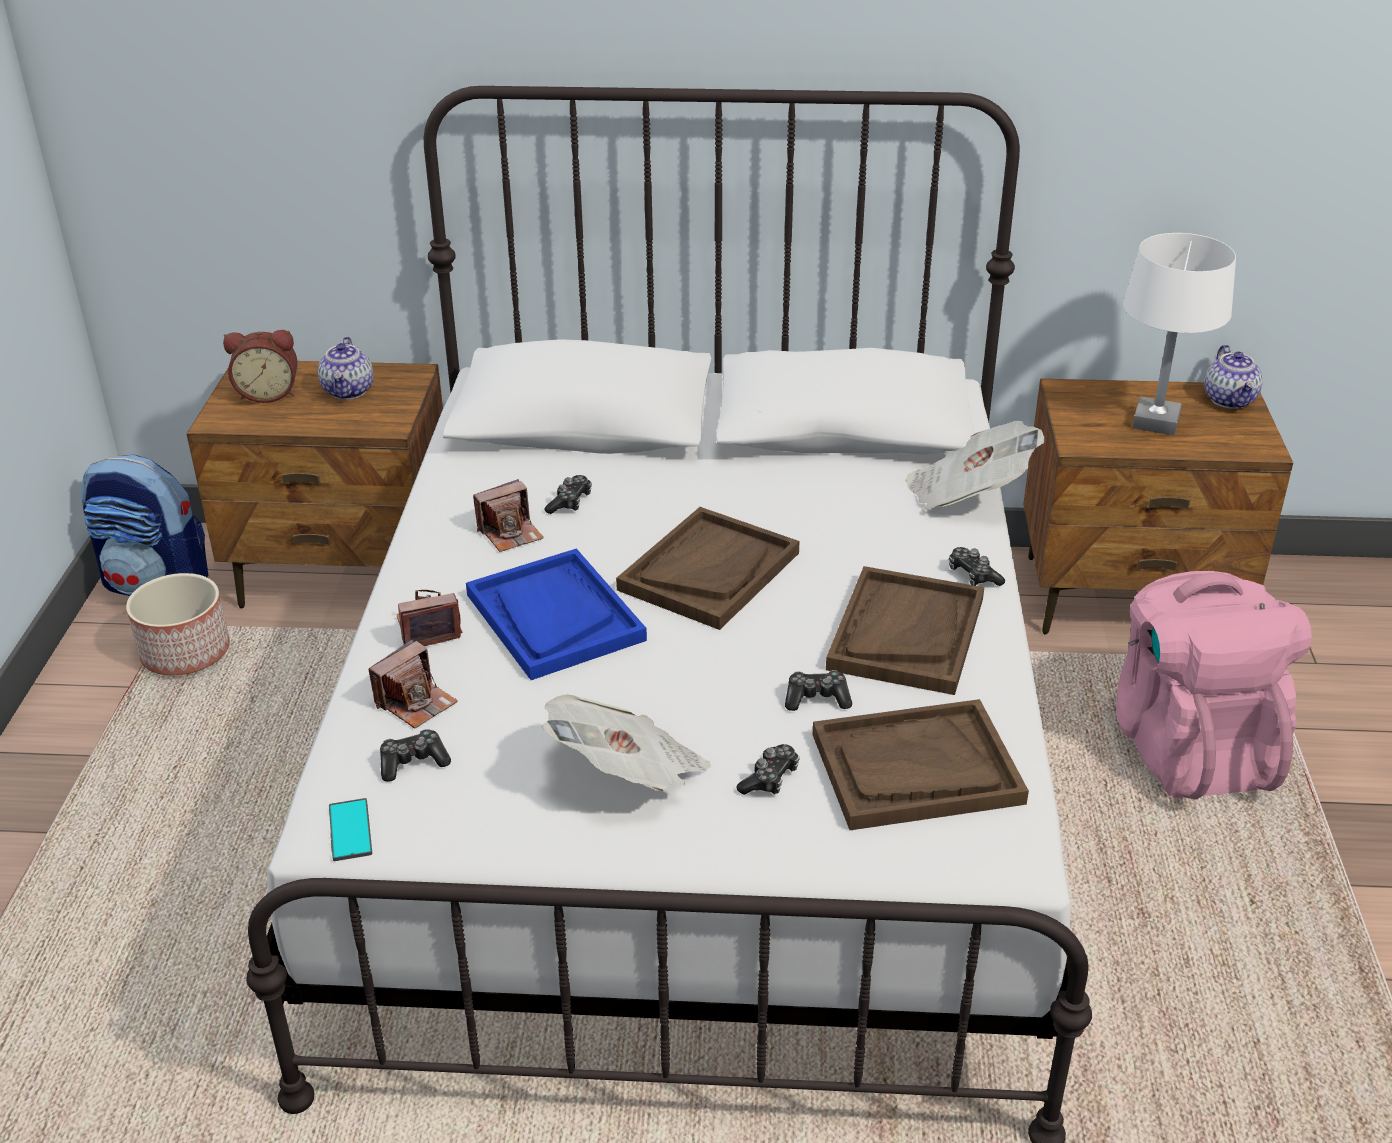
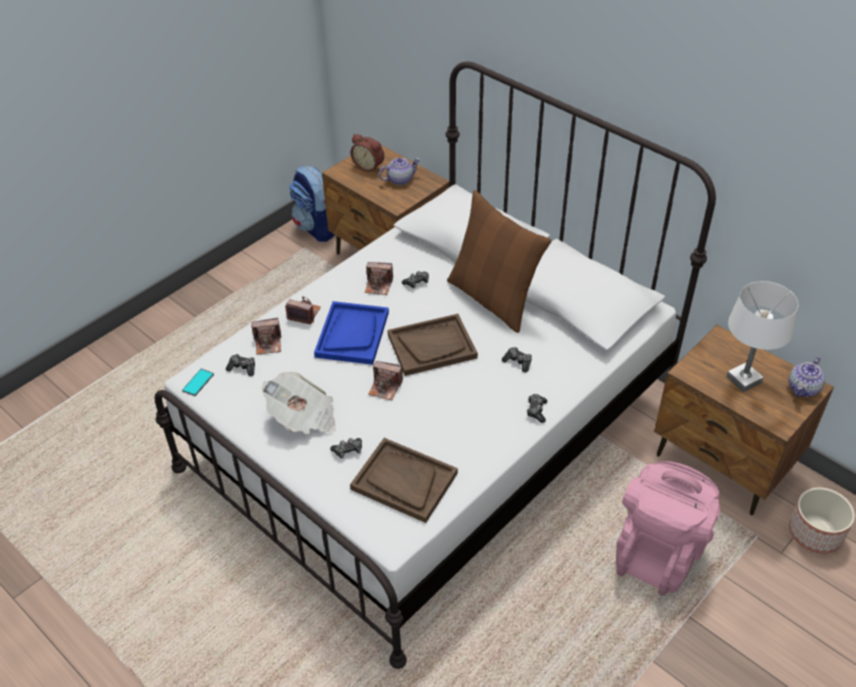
camera: 40 degrees right, 10 degrees up
(187, 653) = (301, 265): planter -> planter (815, 533)
(349, 391) = (400, 179): teapot -> teapot turned 150 degrees counterclockwise
(710, 661) = (385, 387): none -> camera
(719, 472) = (493, 299): none -> brown pillow
(817, 699) = (404, 428): game controller -> game controller (518, 362)
(906, 633) = (474, 421): brown tray -> none
(968, 494) = (587, 369): newspaper -> none

